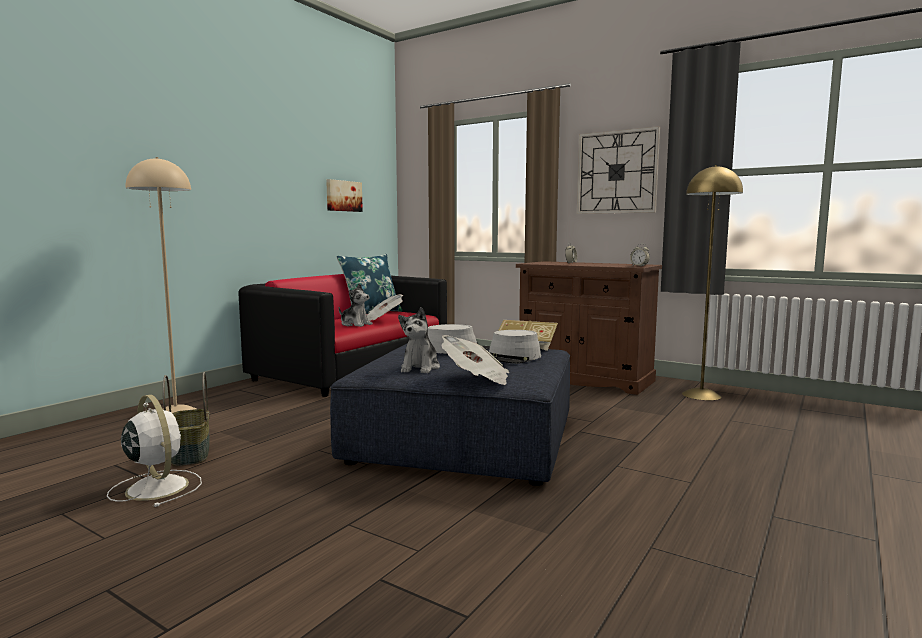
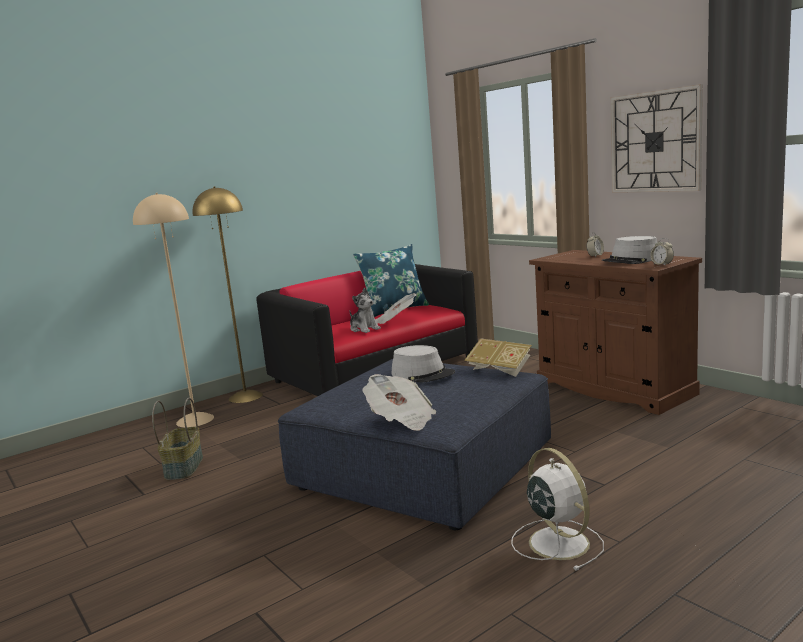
camera: 20 degrees right, 5 degrees up
(156, 487) = (143, 501): white fan -> white fan (557, 542)
(343, 196) = (366, 184): picture -> none
(420, 368) = (365, 401): plush toy -> none
(510, 358) = (465, 388): grey hat -> grey hat (631, 260)
(701, 395) = (740, 418): yellow floor lamp -> yellow floor lamp (245, 396)

